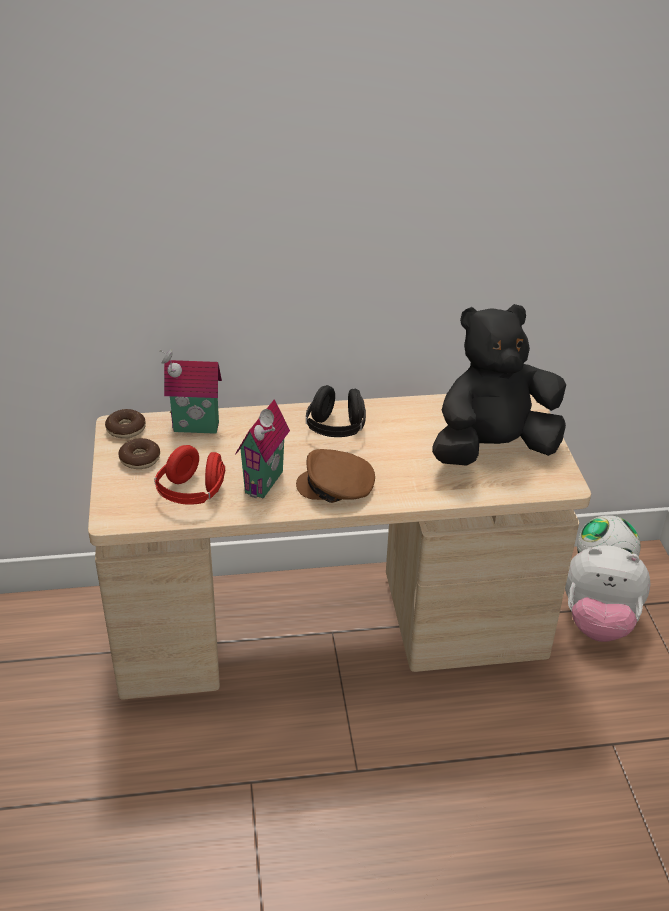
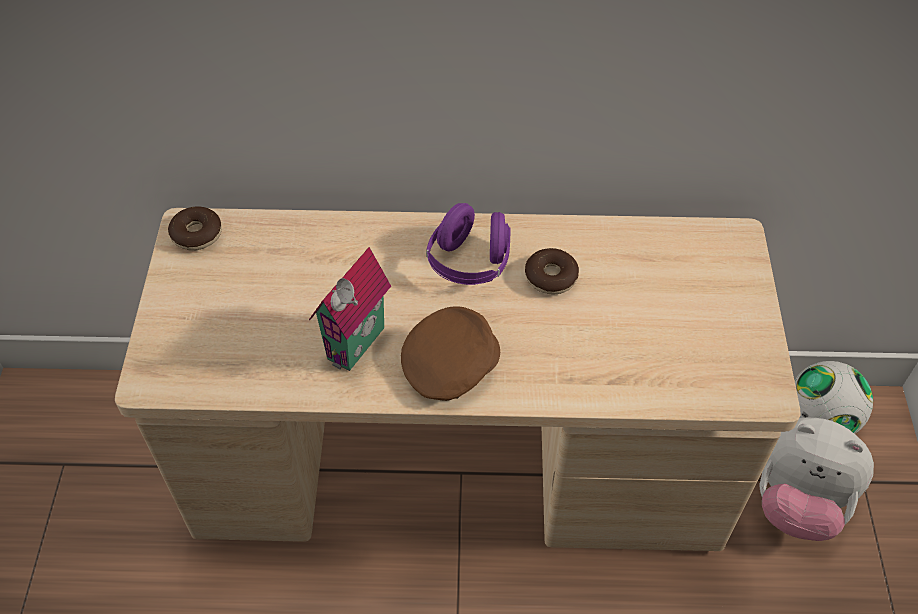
camera: 10 degrees right, 15 degrees up
(140, 459) = (204, 286): donut -> donut (551, 277)
(192, 493) = (258, 352): red headphones -> none
(195, 429) = (285, 243): toy house -> none
(336, 429) = (469, 263): black headphones -> purple headphones
(336, 488) = (450, 364): brown cap -> brown cap turned 120 degrees clockwise
(492, 449) = (676, 321): black plush toy -> none

